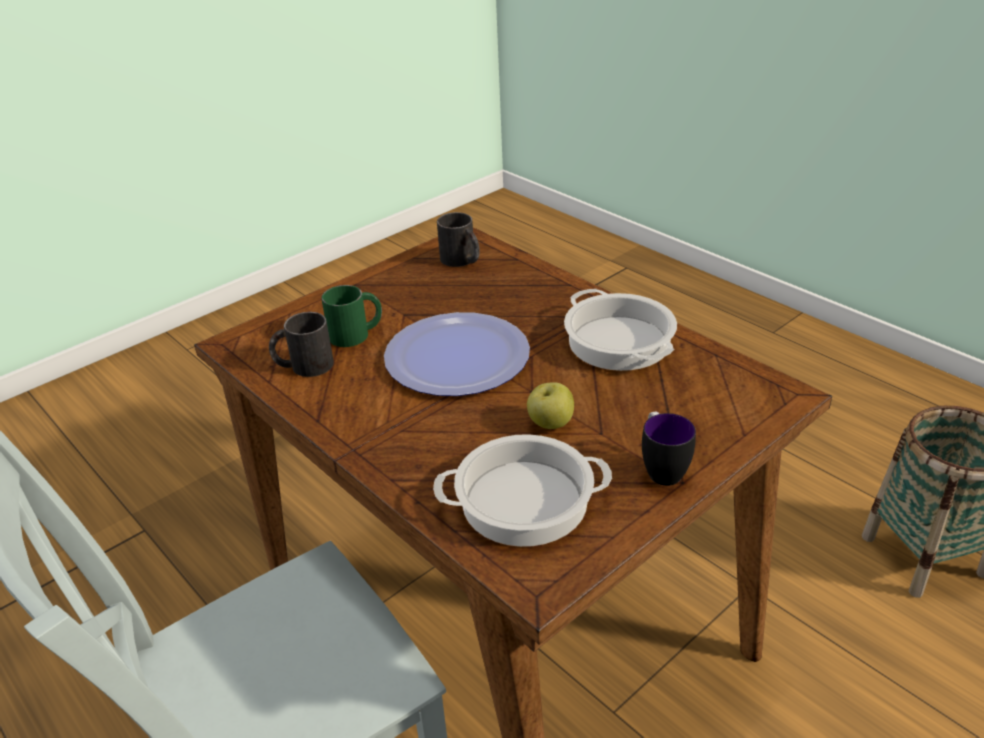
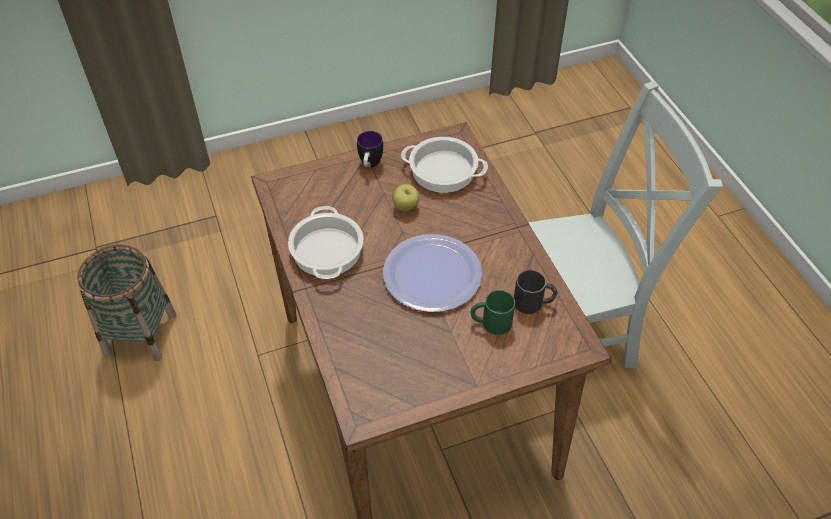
camera: 160 degrees left, 15 degrees up
(462, 260) = (378, 383): black mug -> none

